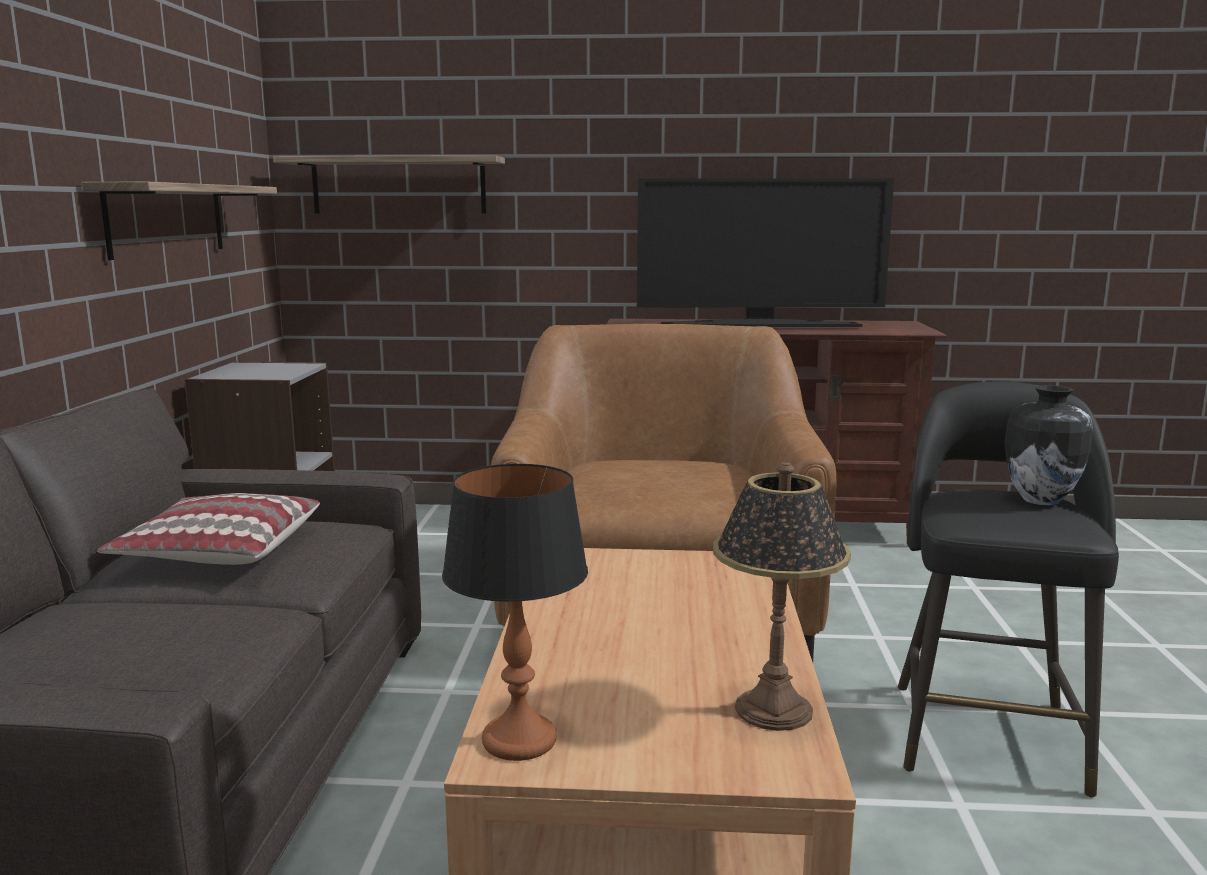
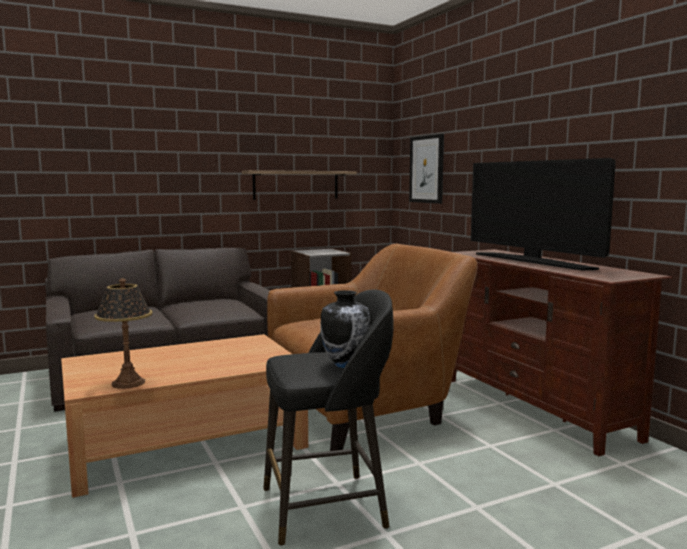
camera: 60 degrees right, 5 degrees down
(218, 550) = (200, 305): pillow -> none
(399, 186) = (427, 169): shelf -> picture
(520, 740) = (89, 360): table lamp -> none

